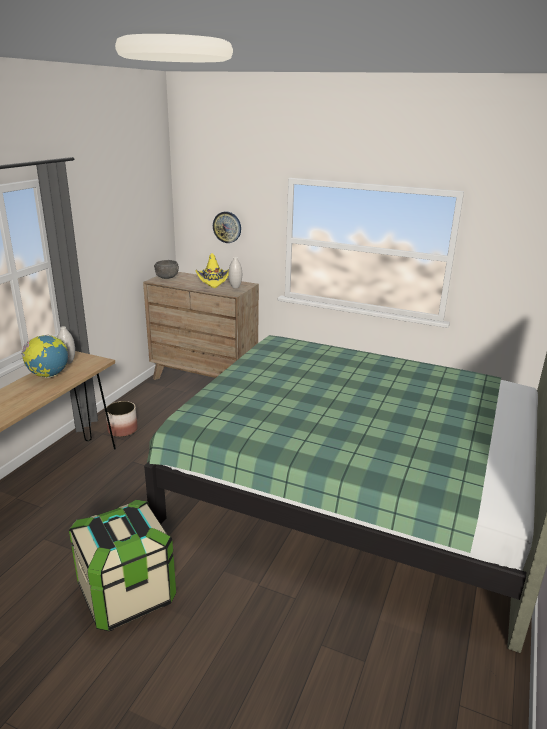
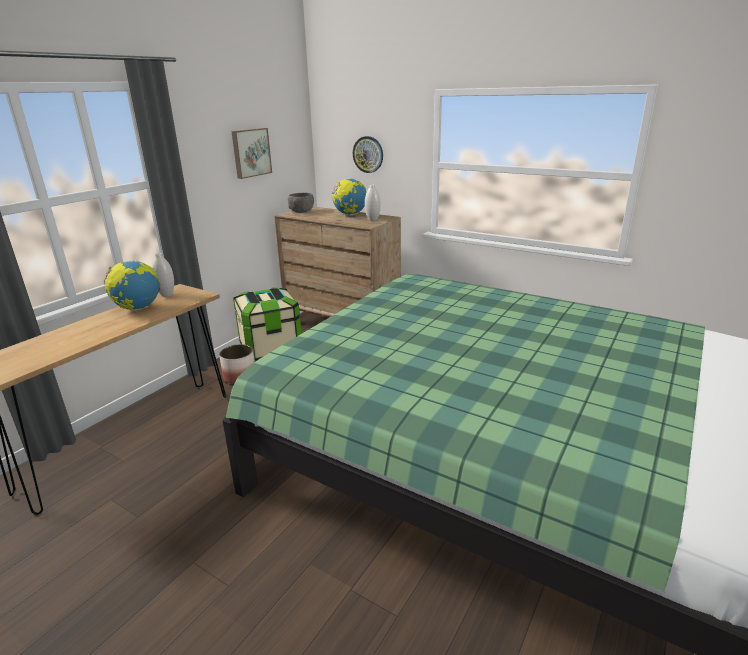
camera: 10 degrees right, 0 degrees up
(125, 228) = (250, 152): none -> picture
(127, 594) = (181, 585): storage box -> storage box (271, 349)
(213, 281) = (350, 215): yellow hat -> globe

